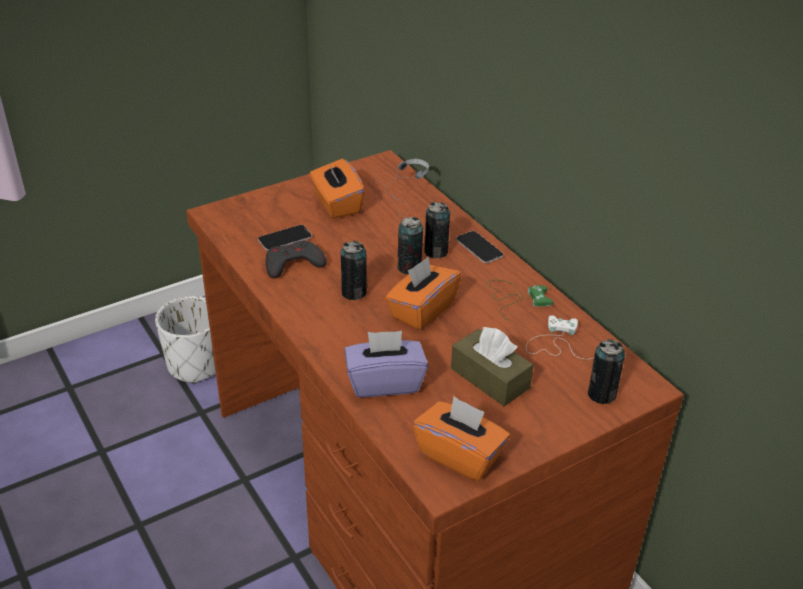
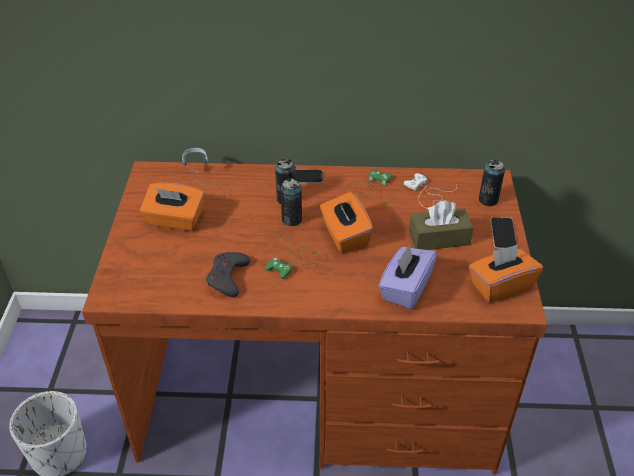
camera: 55 degrees left, 5 degrees up
(285, 238) = (189, 268): phone -> phone (503, 234)
(354, 293) = (294, 260): can -> green game controller

